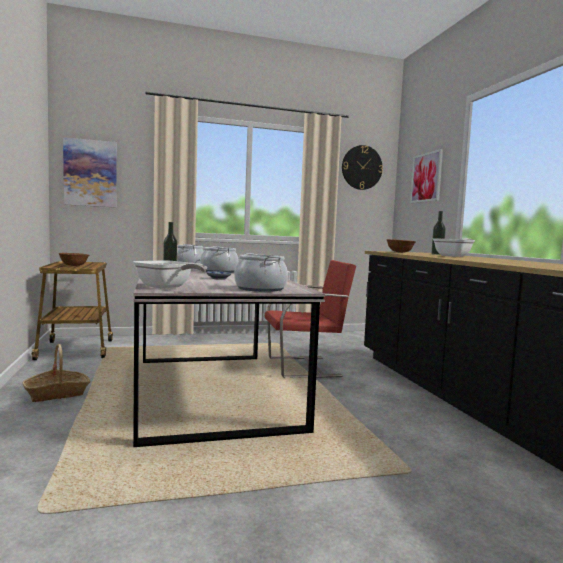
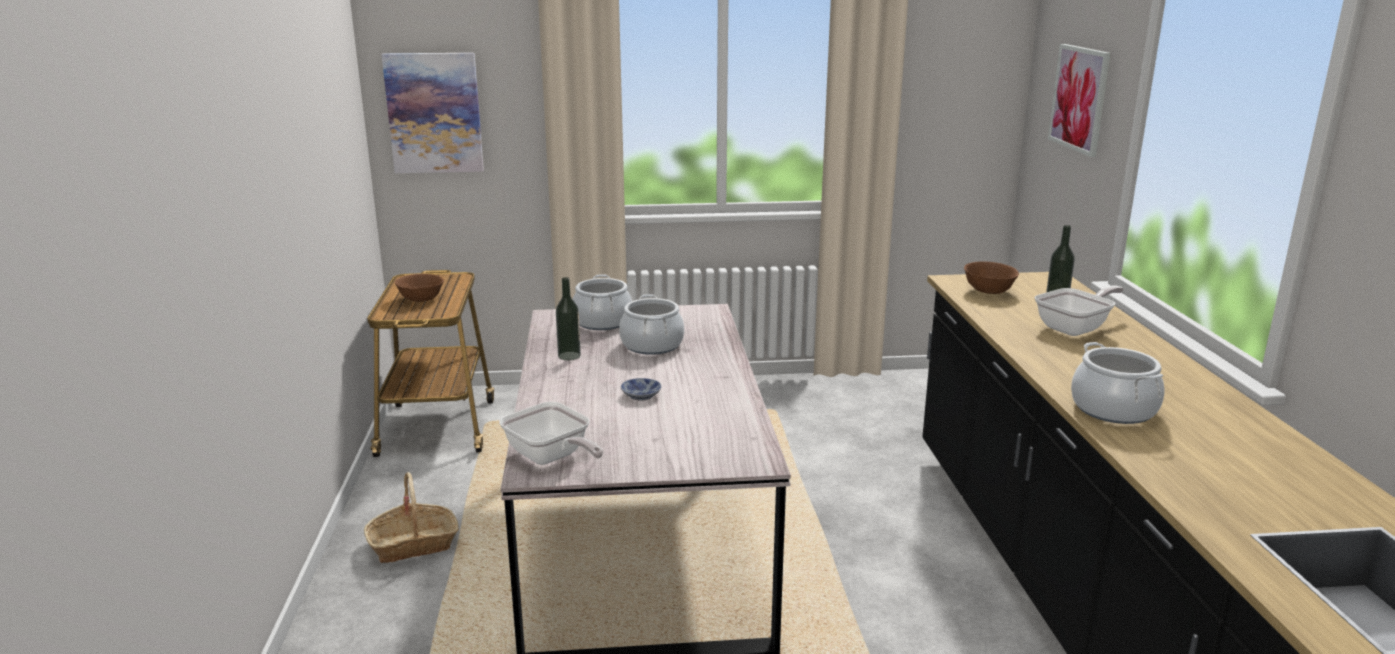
camera: 10 degrees right, 15 degrees up
(260, 289) = (693, 456): cooking pot -> cooking pot (1113, 409)
(305, 367) = (808, 483): red chair -> none
(361, 167) = (955, 55): wall clock -> none

